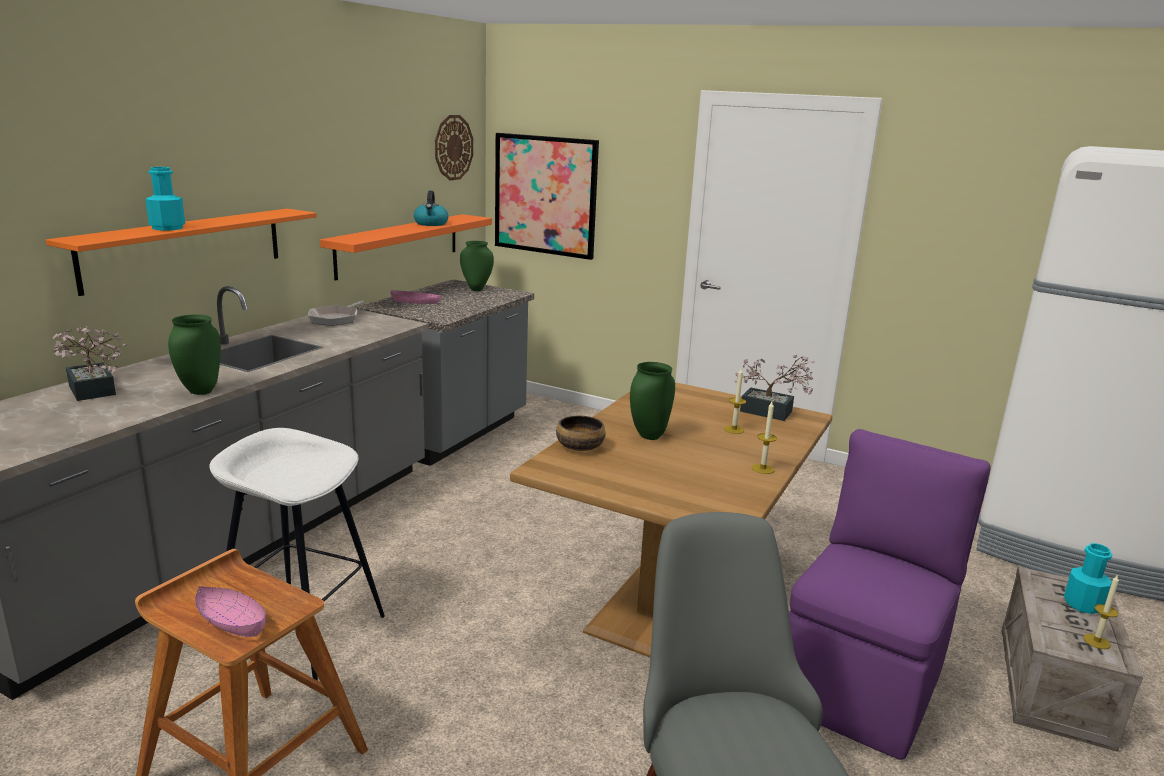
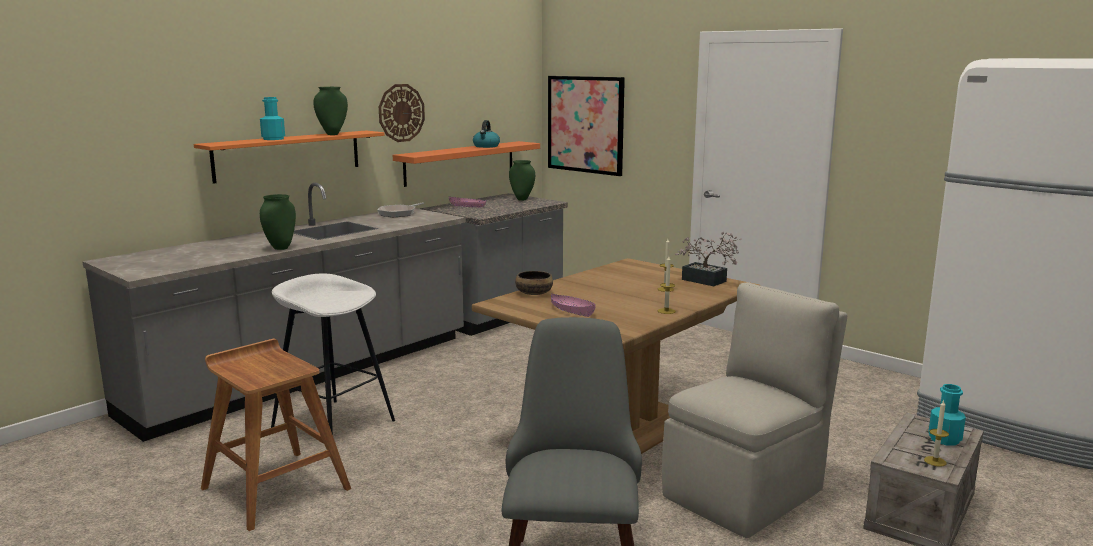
camera: 15 degrees right, 5 degrees down
(92, 392) = (213, 246): potted plant -> none
(231, 621) = (258, 373): pink bowl -> pink bowl (572, 311)
(453, 147) = (510, 87): wall clock -> wall clock (401, 113)
(649, 436) = (593, 290): green vase -> green vase (332, 134)
(863, 683) = (746, 492): purple chair -> beige chair

